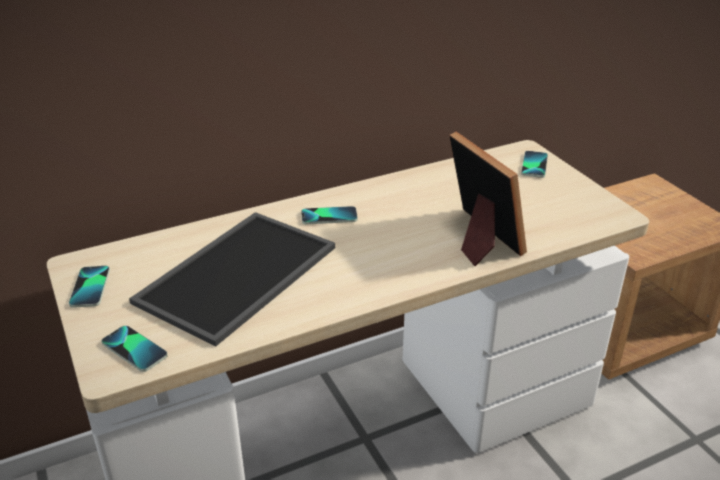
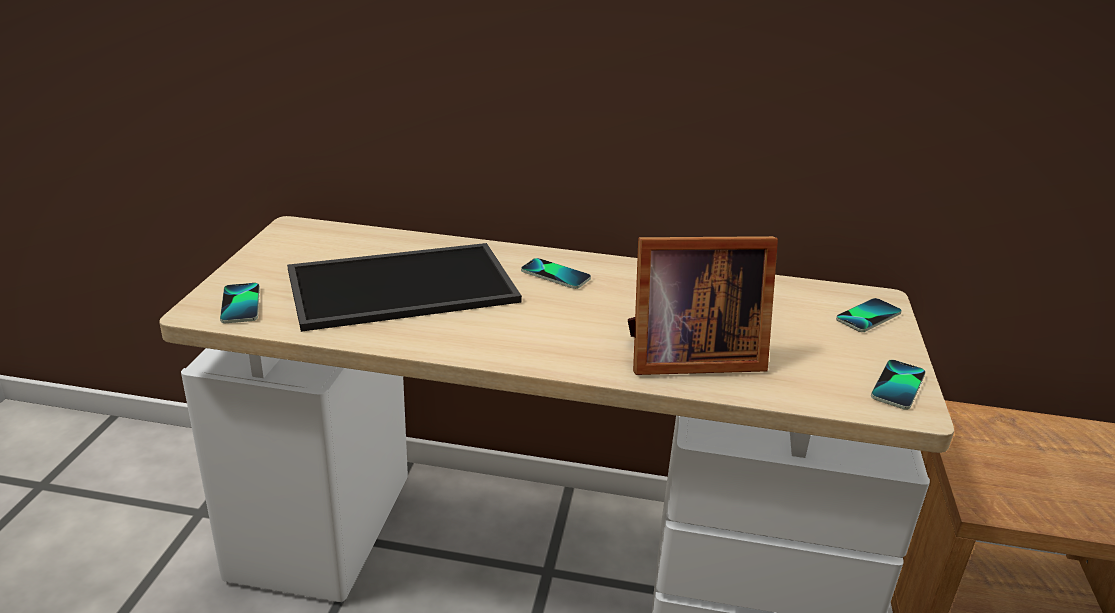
camera: 35 degrees right, 5 degrees down
(90, 287) = (278, 247): phone -> phone (898, 386)
(479, 238) = (687, 357): picture frame -> picture frame turned 75 degrees clockwise

